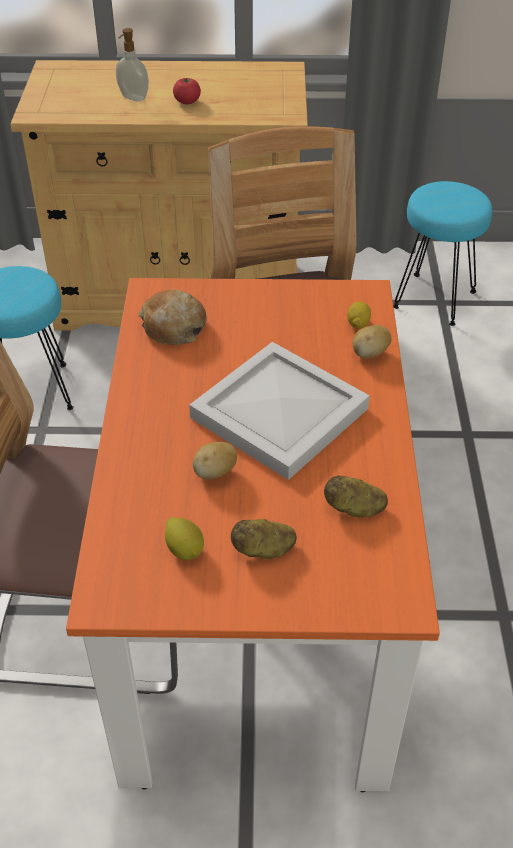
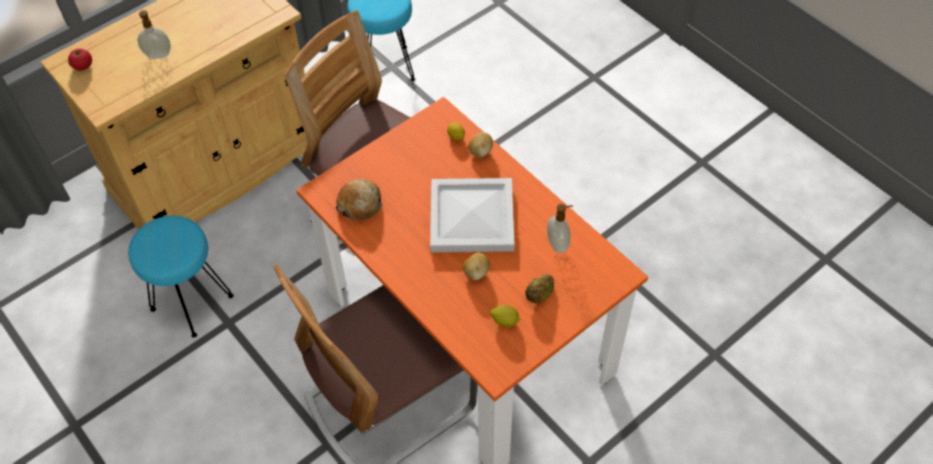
camera: 40 degrees left, 10 degrees up
(187, 102) = (200, 38): tomato -> tomato (83, 66)
(354, 509) = (558, 244): potato -> soap dispenser

